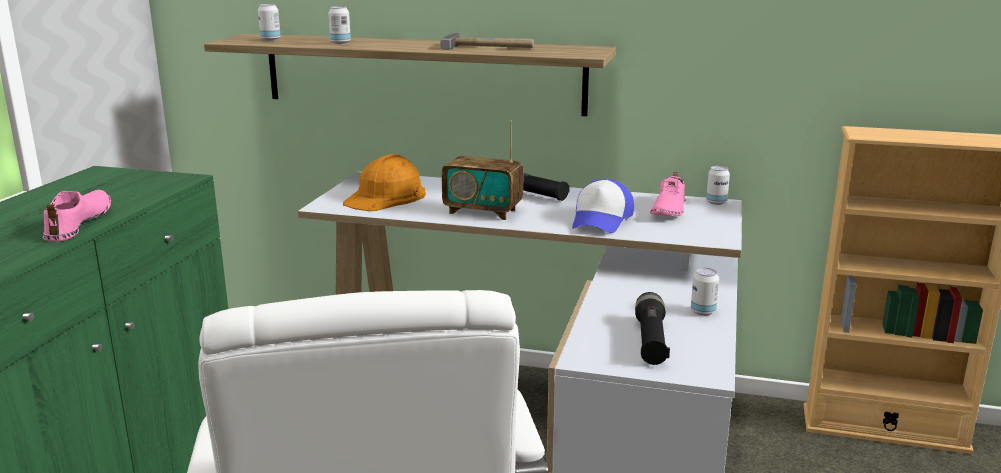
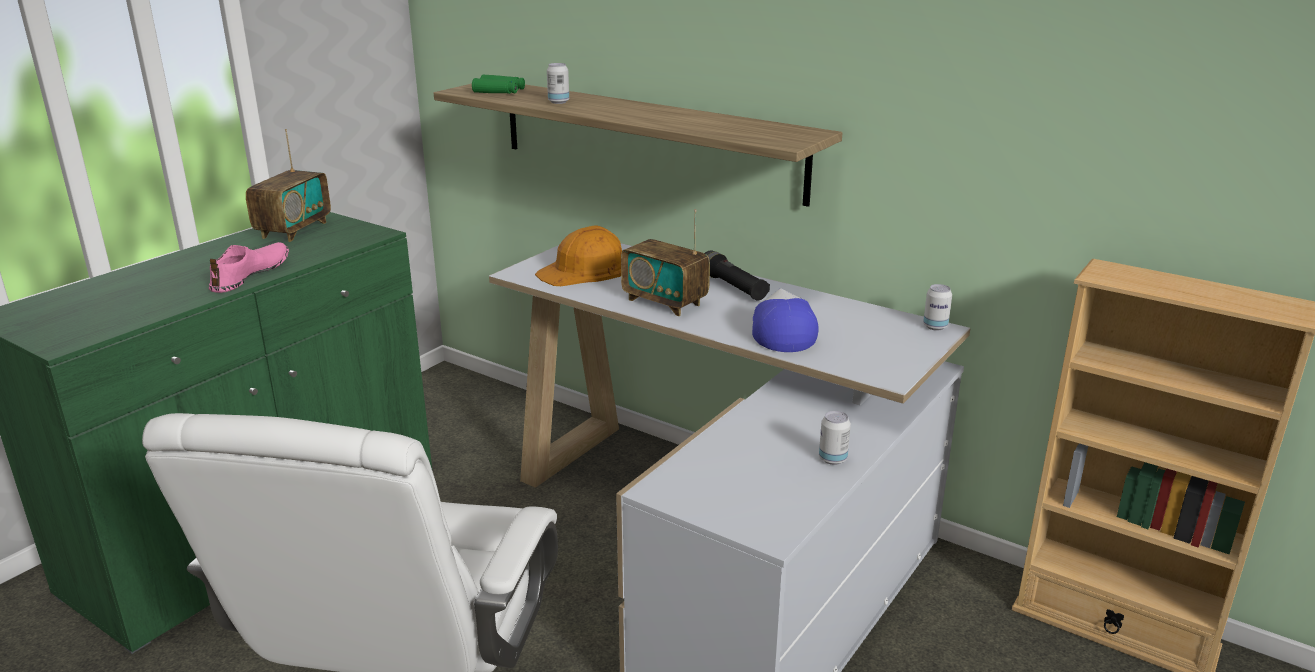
camera: 20 degrees right, 5 degrees up
(88, 184) = (294, 230): none -> radio
(270, 39) = (499, 91): can -> green binoculars
(489, 47) = (700, 121): hammer -> none
(601, 220) = (780, 332): cap -> cap turned 135 degrees clockwise
(650, 341) = (745, 484): black flashlight -> none
(668, 210) = (868, 329): pink shoe -> none

